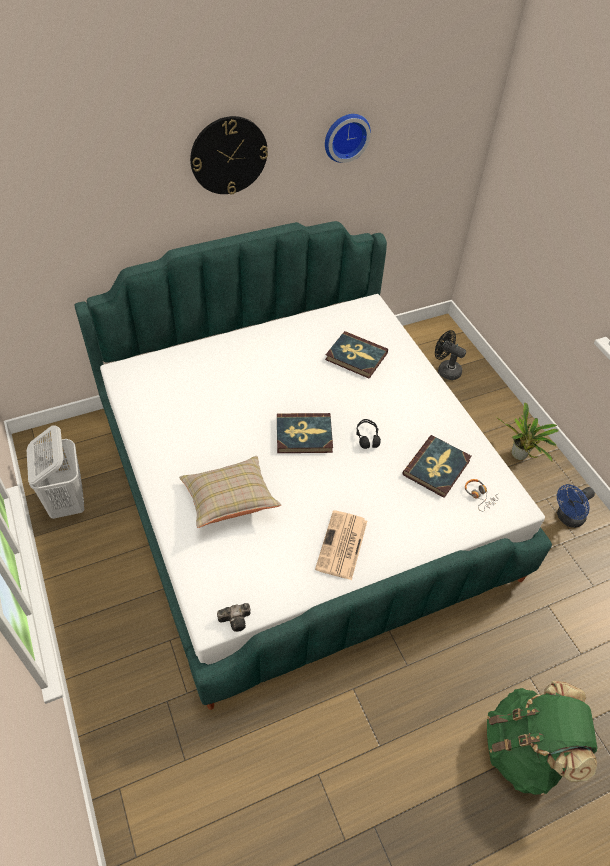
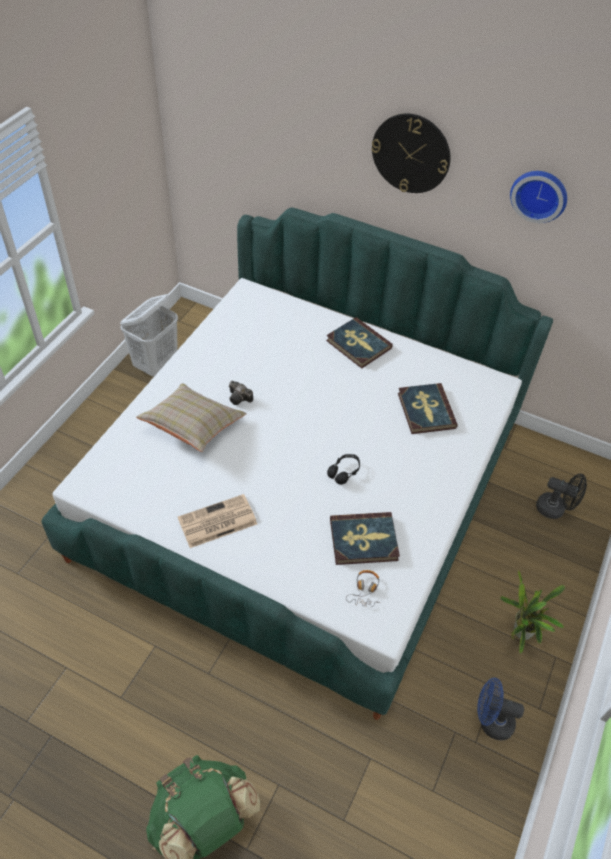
camera: 50 degrees right, 0 degrees up
(237, 619) = (93, 498): camera -> camera (240, 398)
(304, 435) = (301, 430): book -> book (358, 344)
(445, 370) = (555, 509): black fan -> black fan turned 120 degrees clockwise

